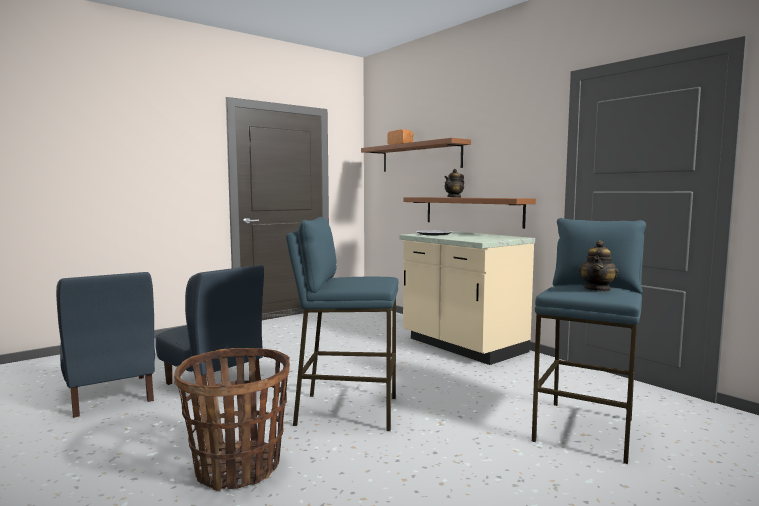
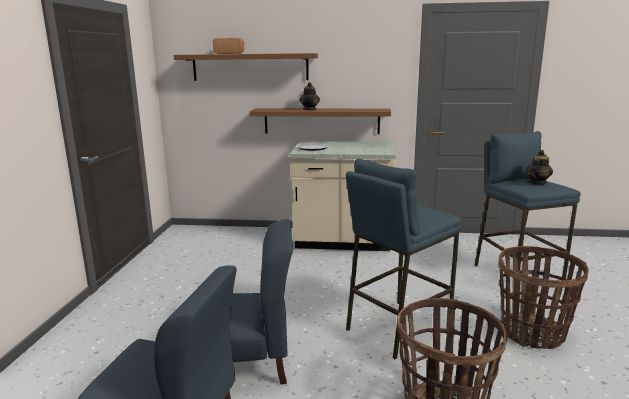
camera: 45 degrees left, 10 degrees up
(457, 473) = (532, 333): none -> basket
(597, 289) = (537, 183): teapot -> teapot turned 120 degrees counterclockwise

